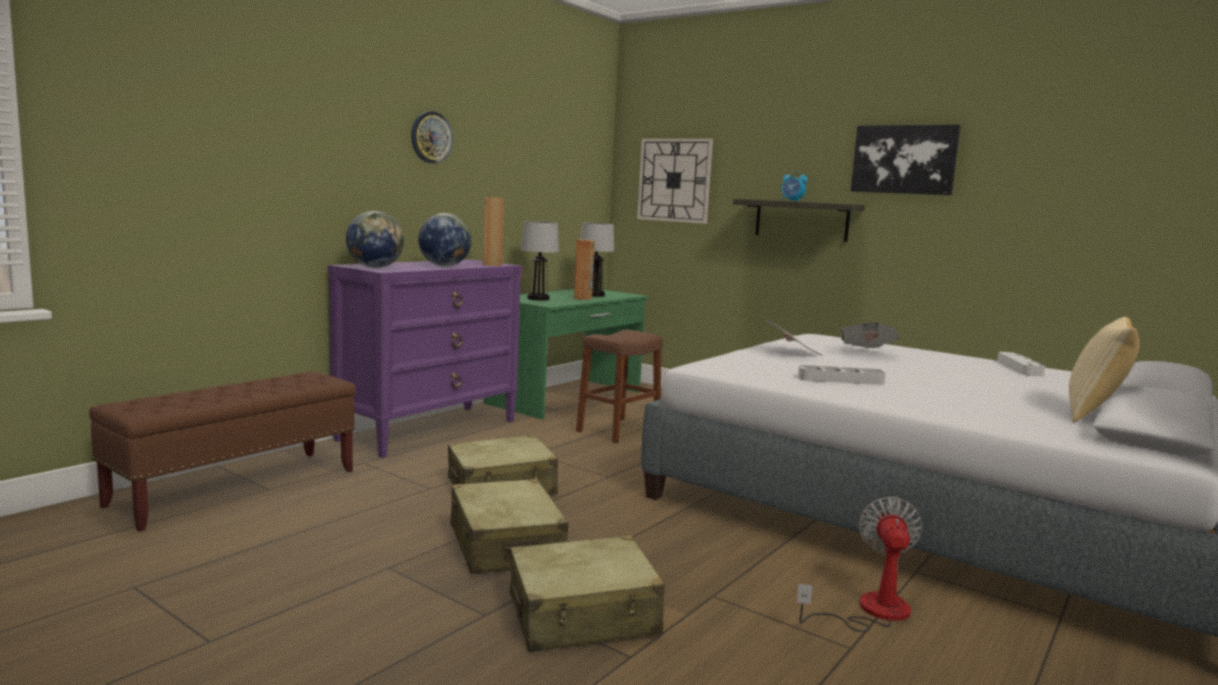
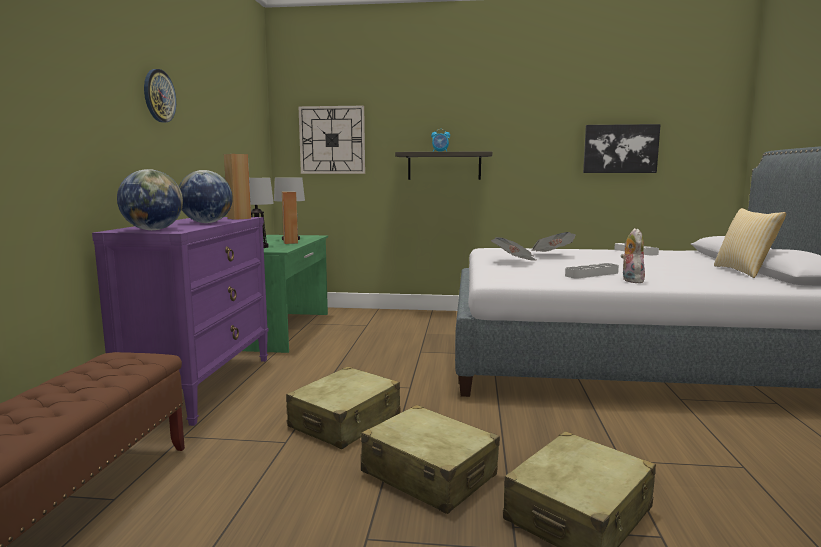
camera: 30 degrees left, 0 degrees up
(618, 430) = (359, 348): brown stool -> none
(868, 394) = (630, 280): none -> plush toy
(870, 611) = (708, 436): fan -> none
(904, 159) = (517, 118): picture -> picture (620, 149)

